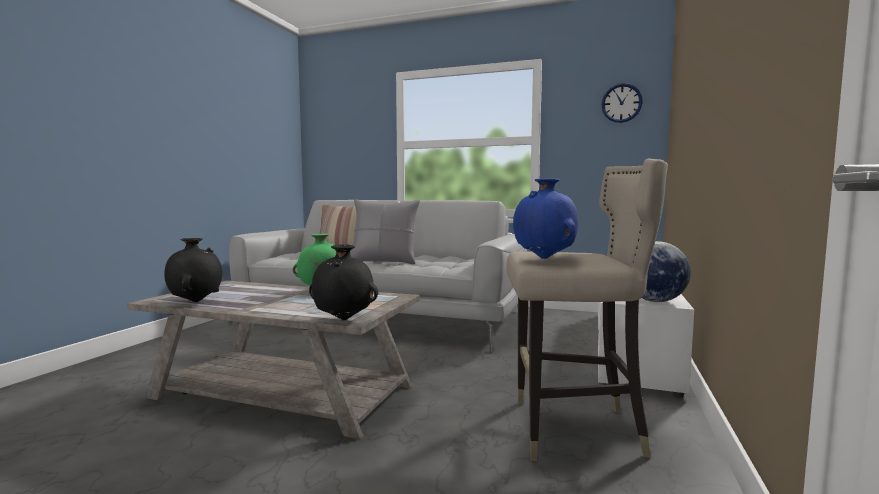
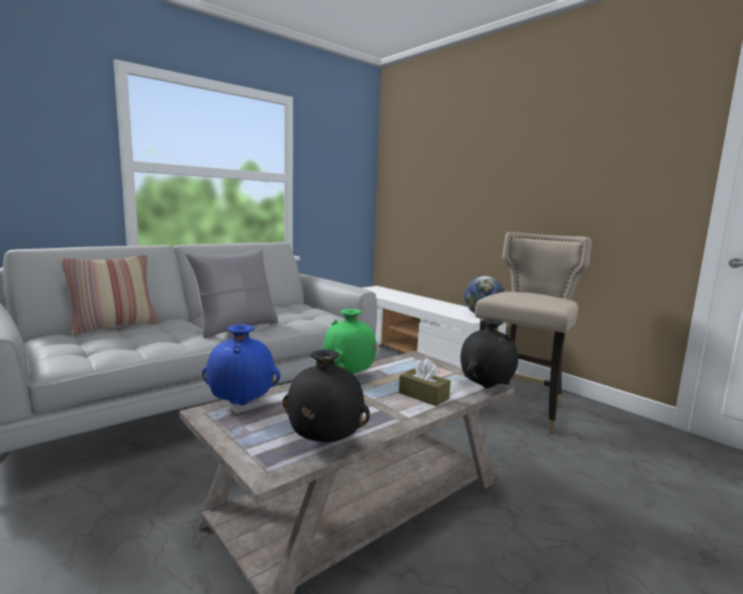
camera: 60 degrees left, 5 degrees up
(298, 308) = (423, 396): none -> brown tissue box
(544, 258) = (544, 302): blue vase -> blue vase (242, 403)
(621, 103) = (350, 154): wall clock -> none

